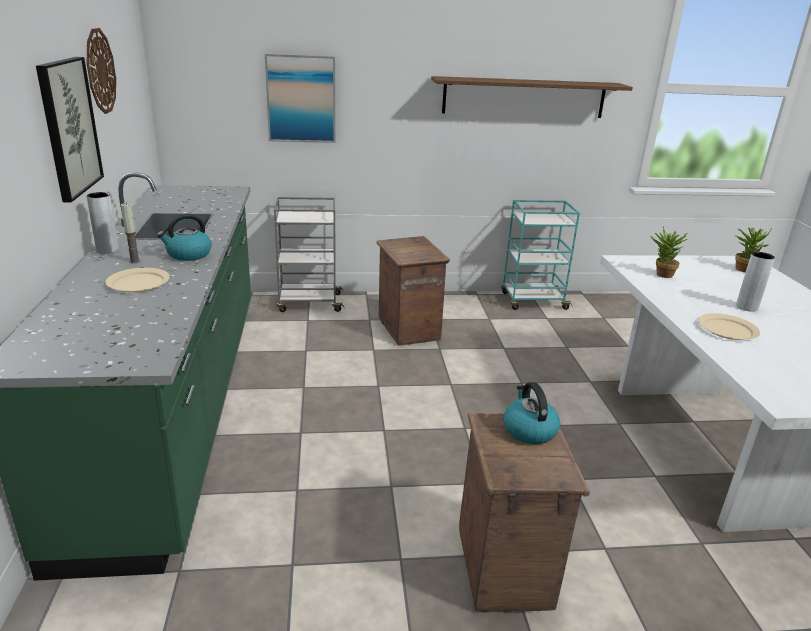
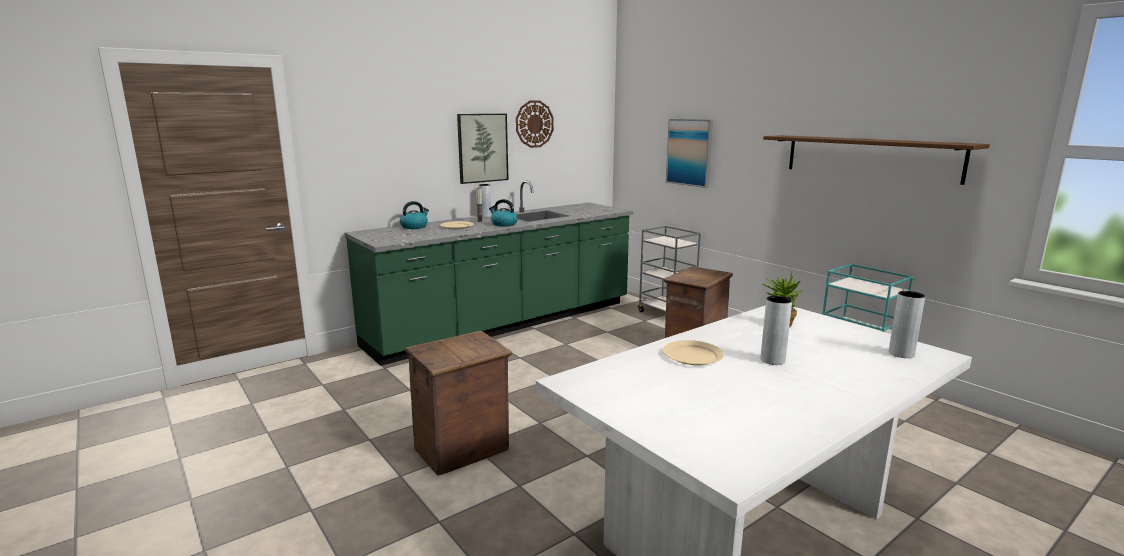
camera: 60 degrees right, 10 degrees down
(529, 430) = (480, 346): kettle -> kettle (414, 227)
(743, 268) = (901, 354): potted plant -> grey vase

